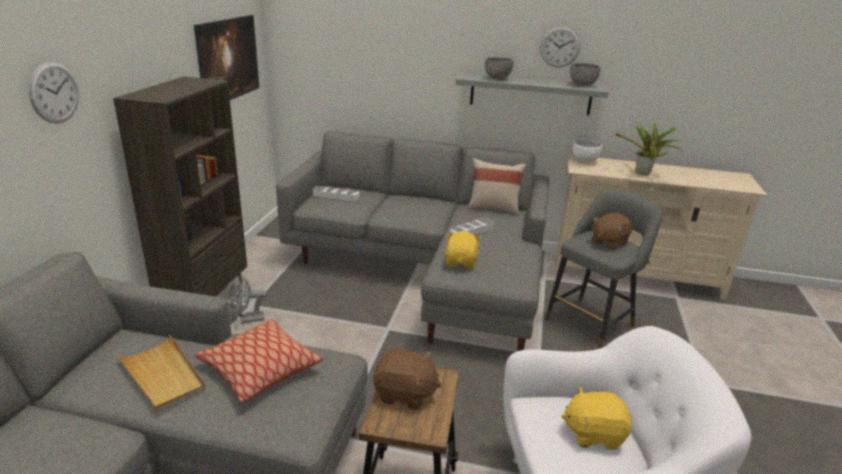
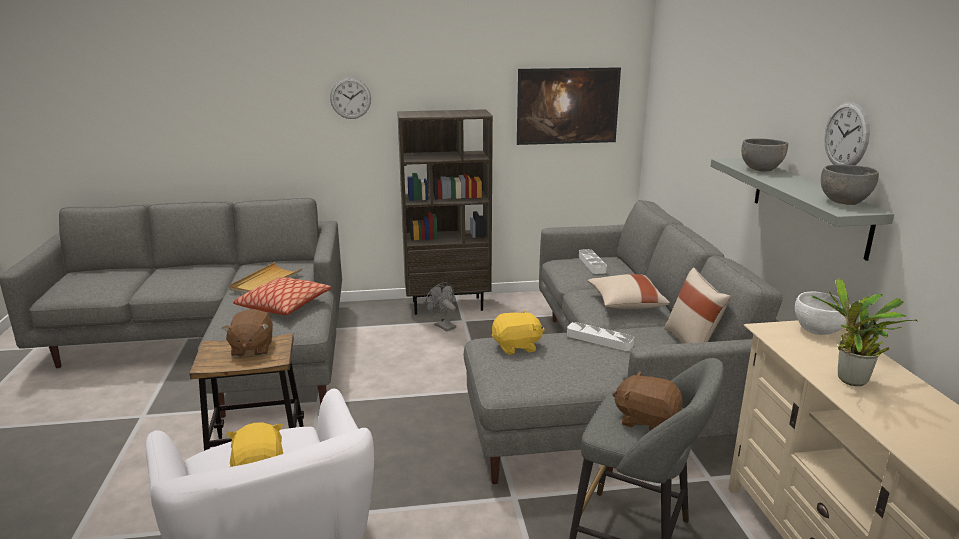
camera: 70 degrees right, 5 degrees down
(419, 207) = (626, 304): none -> beige pillow

